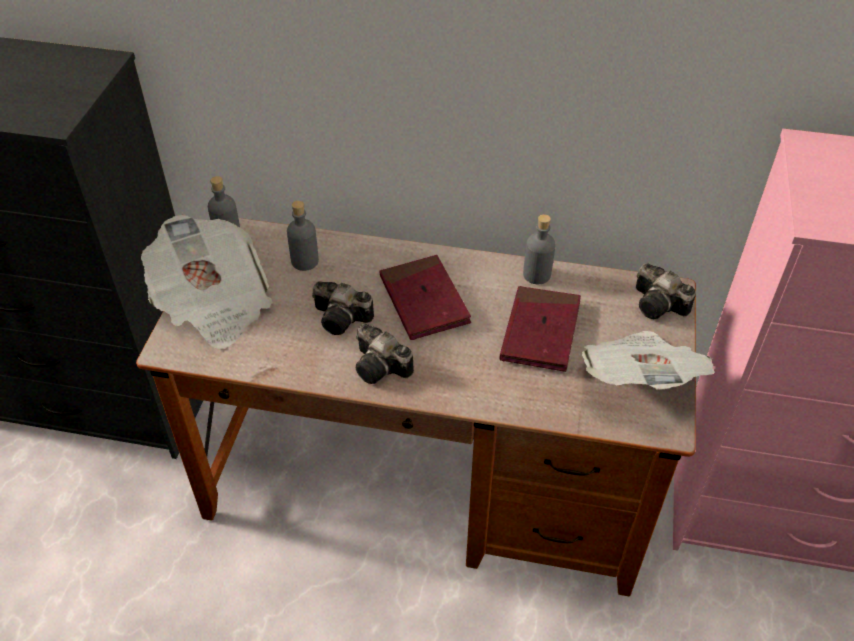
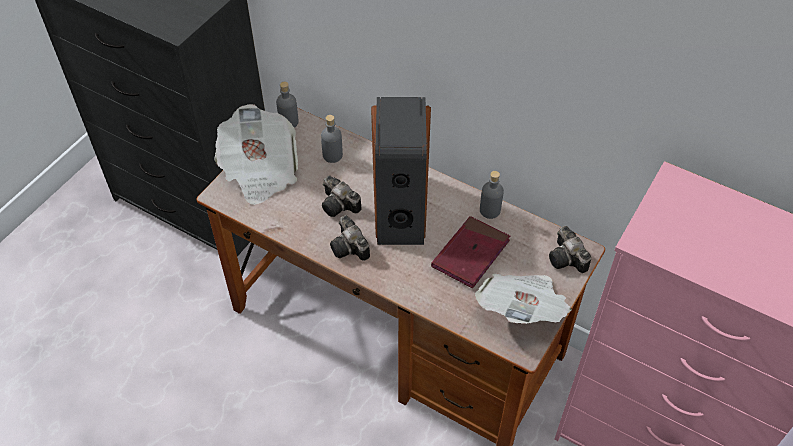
camera: 20 degrees right, 5 degrees up
(424, 301) = (400, 208): red book -> speaker

